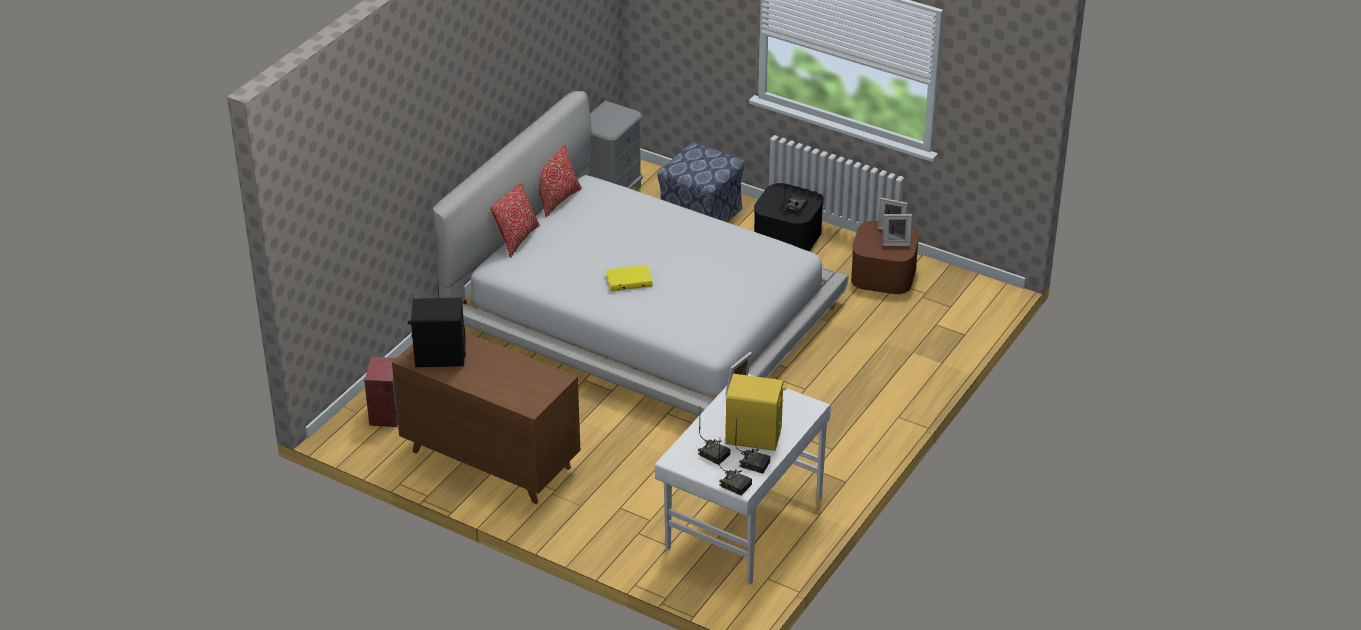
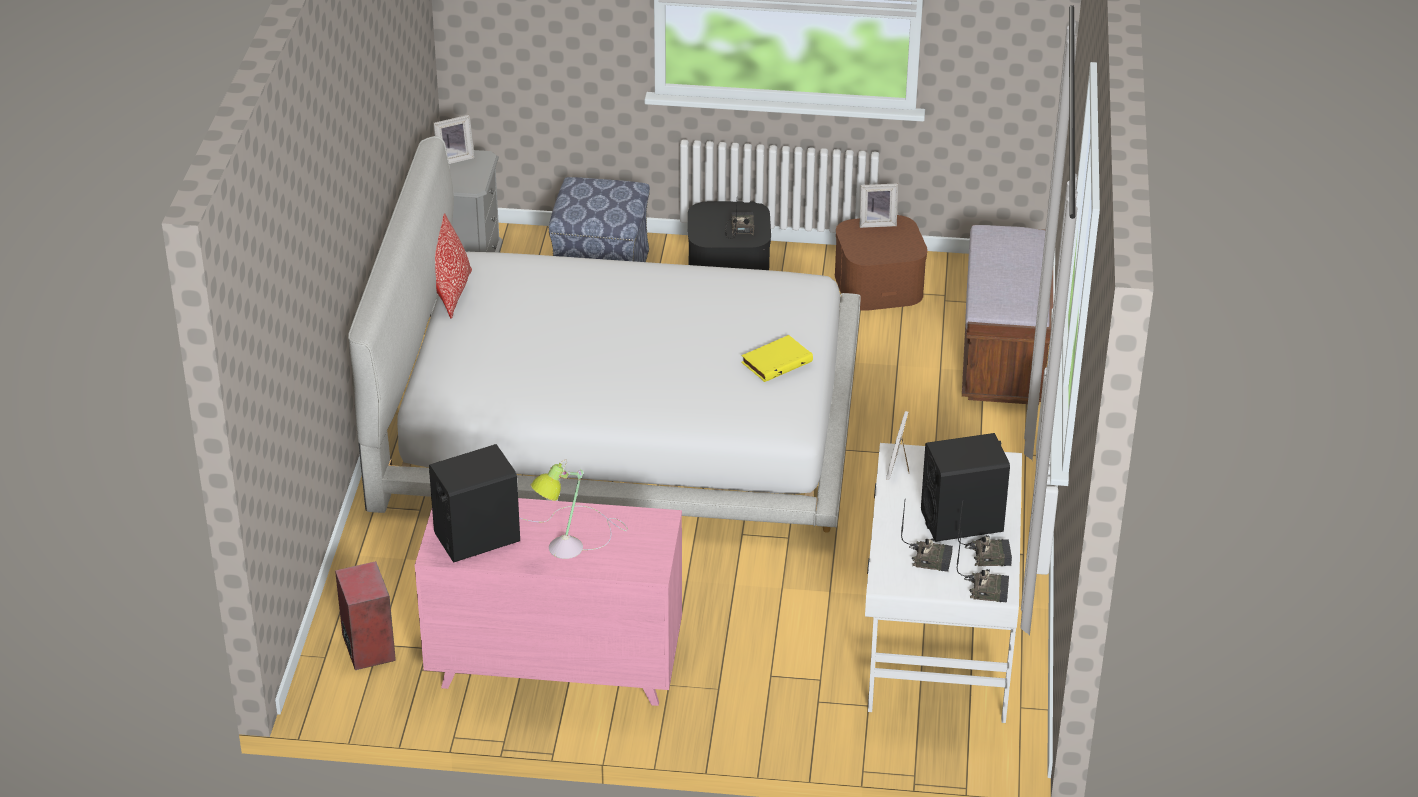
camera: 25 degrees left, 0 degrees up
(490, 459) = (554, 665): brown dresser -> pink dresser
(496, 373) = (571, 538): none -> table lamp
(517, 239) = (434, 357): pillow -> none
(629, 280) = (623, 370): yellow book -> yellow book (776, 361)
(754, 436) = (962, 521): yellow speaker -> black speaker
(895, 242) = (894, 238): picture frame -> picture frame (453, 158)
(934, 347) = (1004, 357): none -> brown bench

